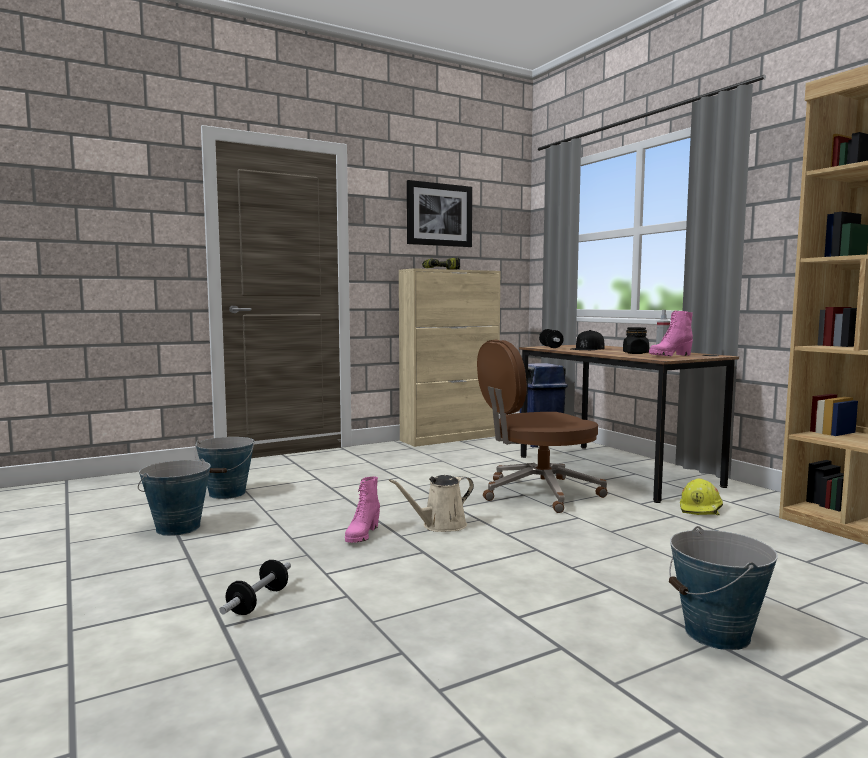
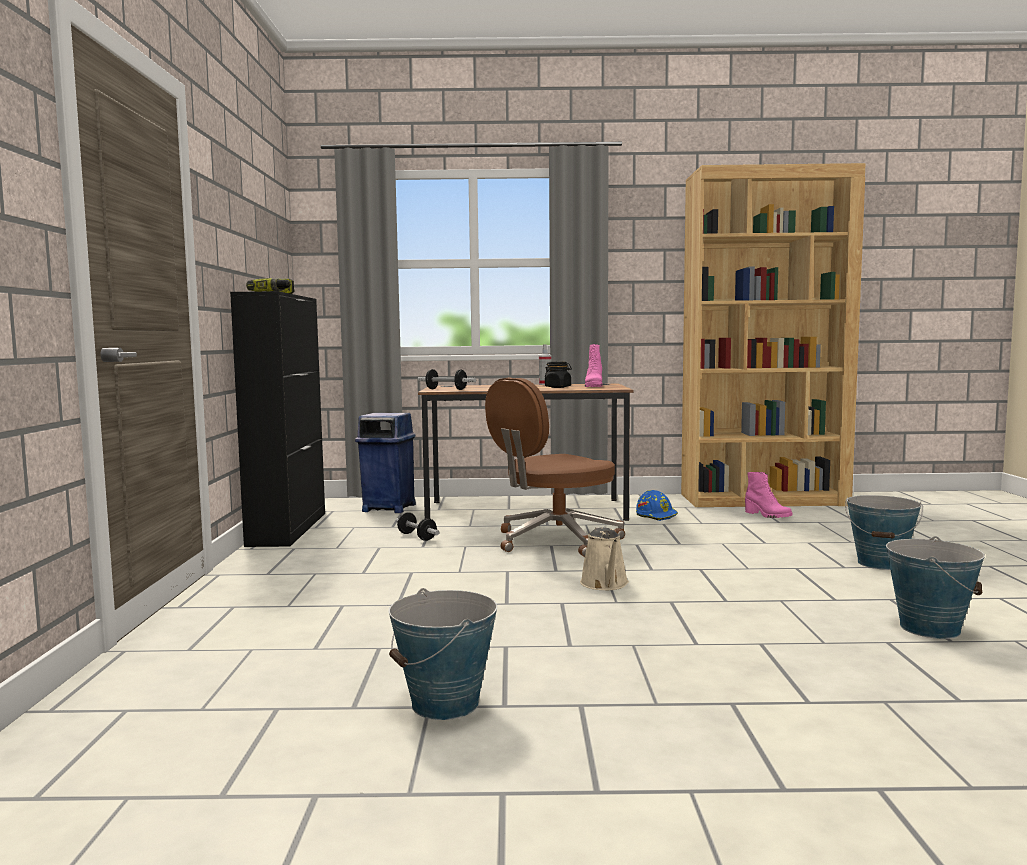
camera: 60 degrees left, 0 degrees up
(227, 493) = (319, 660): bucket -> bucket (930, 628)
(258, 602) = (754, 680): dumbbell -> dumbbell (417, 537)
(362, 535) = (597, 615): pink boot -> pink boot (767, 515)
(439, 215) = (247, 215): picture -> none
(450, 438) = (288, 528): beige cabinet -> black cabinet
(538, 493) = (554, 541): brown office chair -> brown office chair turned 45 degrees clockwise
(587, 348) = (487, 388): black cap -> none
(701, 509) = (656, 515): yellow hard hat -> blue hard hat

